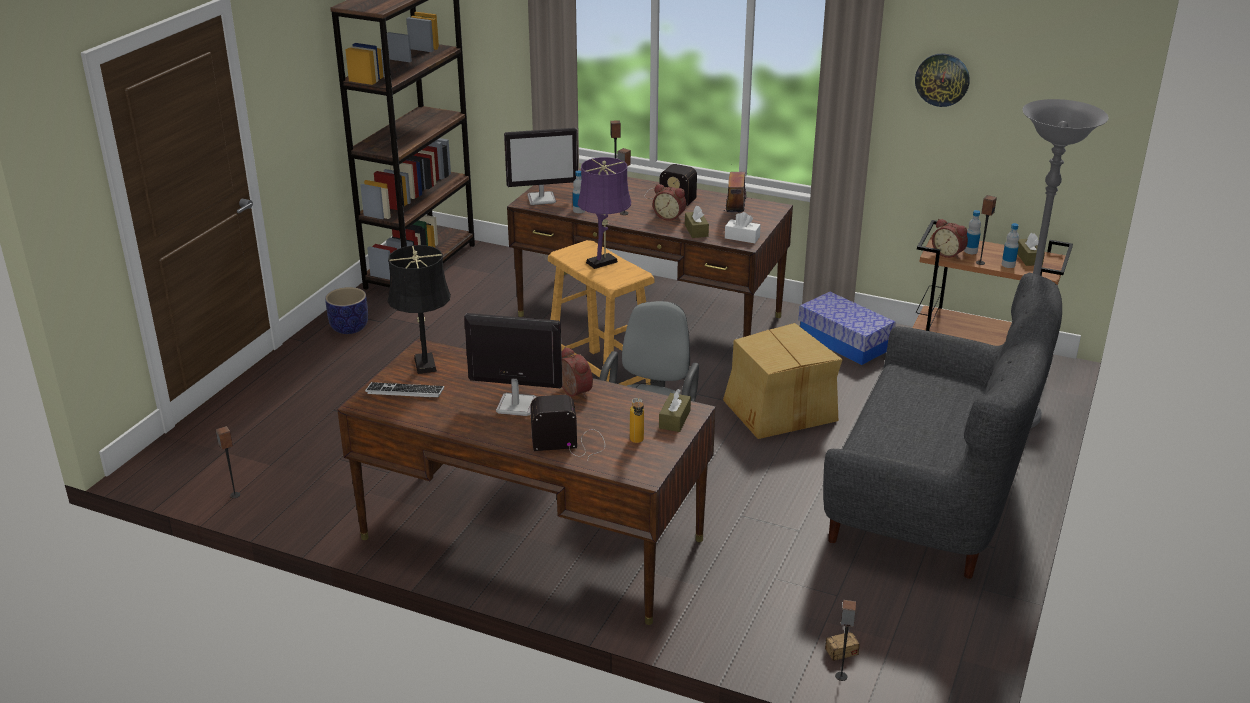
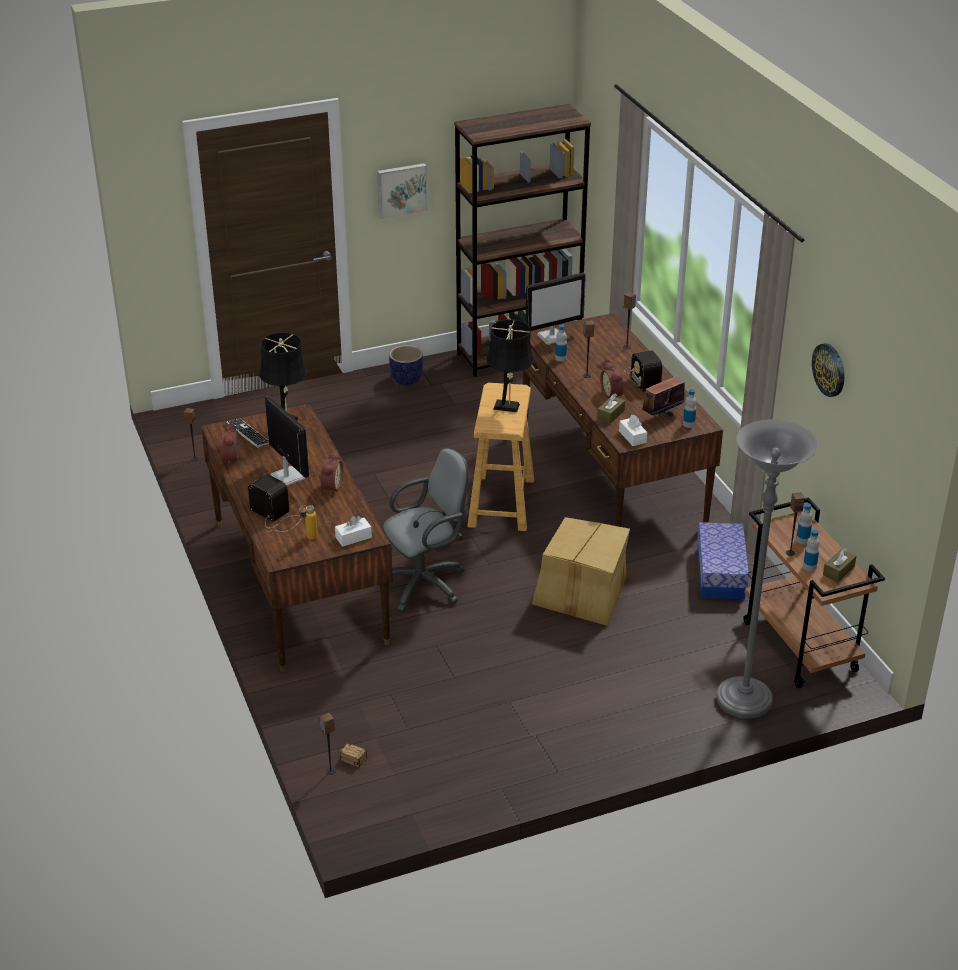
camera: 45 degrees right, 5 degrees up
(294, 103) = (401, 190): none -> picture
(542, 199) = (552, 337): monitor -> monitor turned 60 degrees counterclockwise
(604, 261) = (509, 407): purple table lamp -> black table lamp
(674, 419) = (353, 537): brown tissue box -> white tissue box
(763, 211) = (688, 424): none -> bottle
(932, 497) = (576, 715): grey sofa -> none
(948, 254) = (780, 532): alarm clock -> alarm clock (233, 458)

